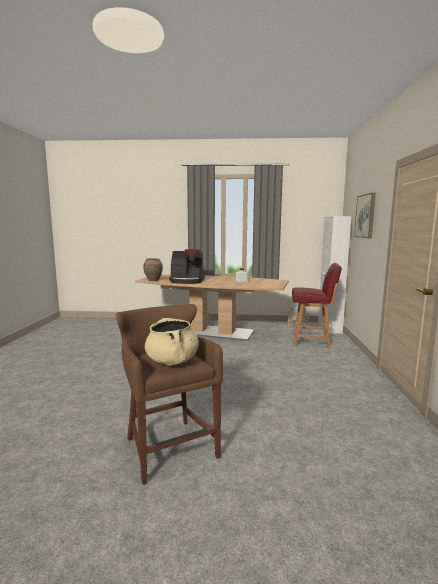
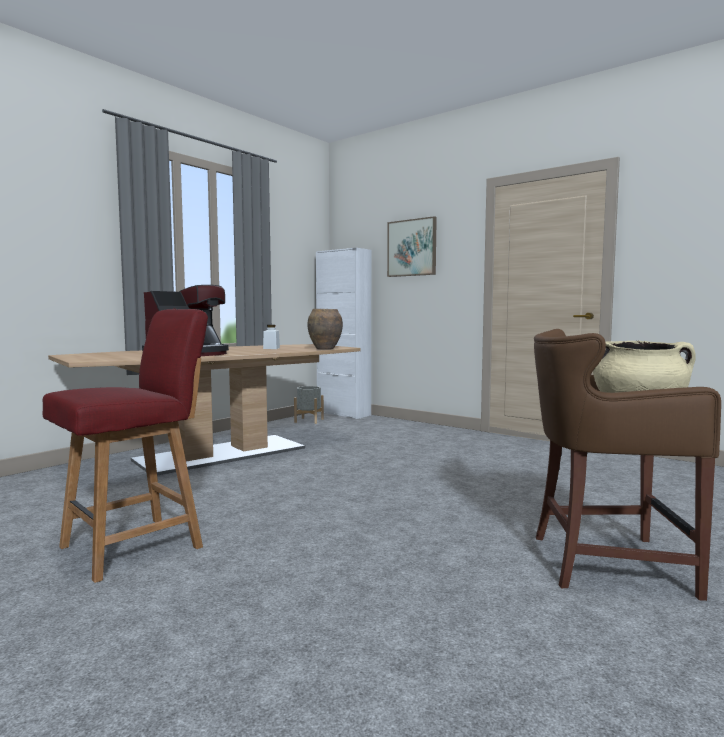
camera: 55 degrees left, 5 degrees down
(153, 280) = (115, 359): brown vase -> brown vase (324, 349)
(312, 342) = (372, 429): red chair -> red chair (135, 546)

